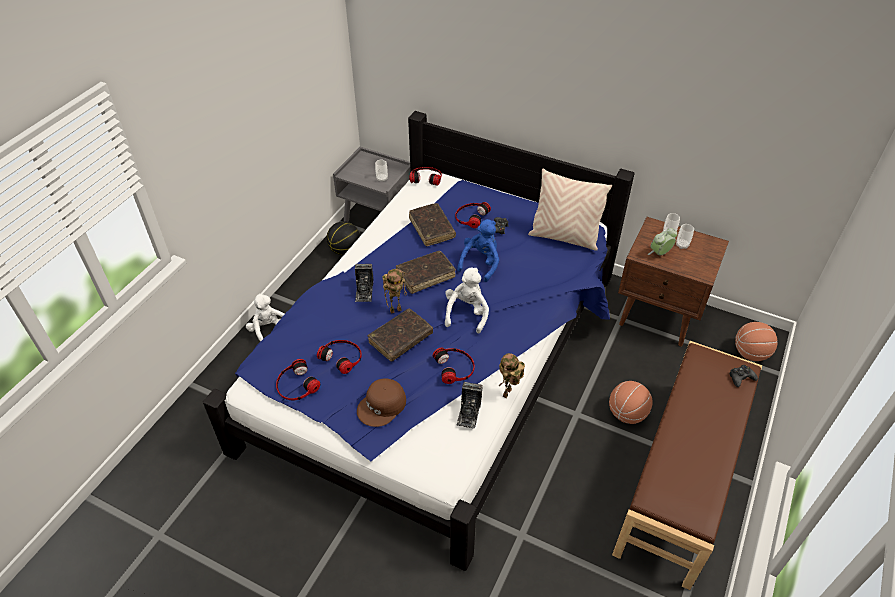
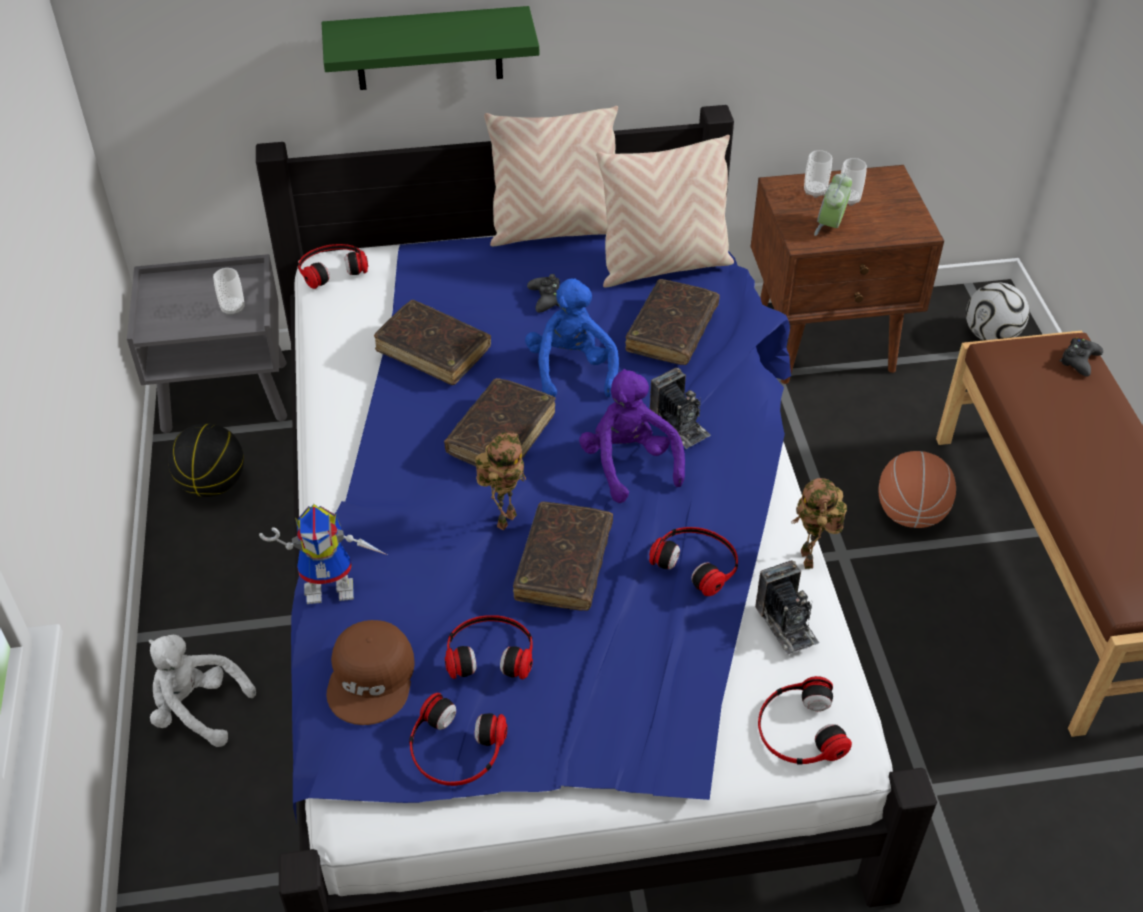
camera: 35 degrees left, 0 degrees up
(312, 301) = (333, 585): none -> toy robot
(364, 291) = (417, 516): camera -> camera (679, 425)
(382, 406) = (642, 694): brown cap -> brown cap (373, 678)
(467, 313) = (629, 463): white plush toy -> purple plush toy
(471, 217) = (481, 300): headphones -> headphones (799, 729)
(496, 93) = (428, 48): none -> green shelf
(530, 201) = (554, 230): none -> beige pillow
(539, 267) = (671, 331): none -> brown book
(750, 353) = (990, 335): basketball -> football

